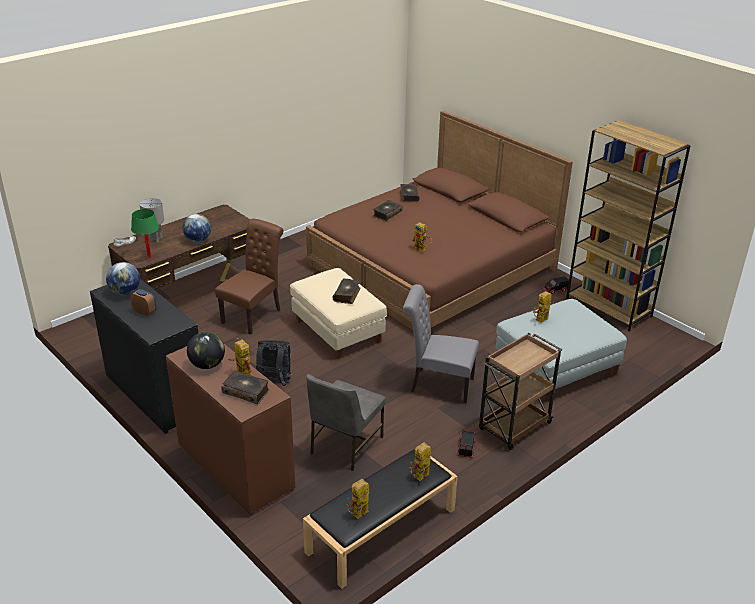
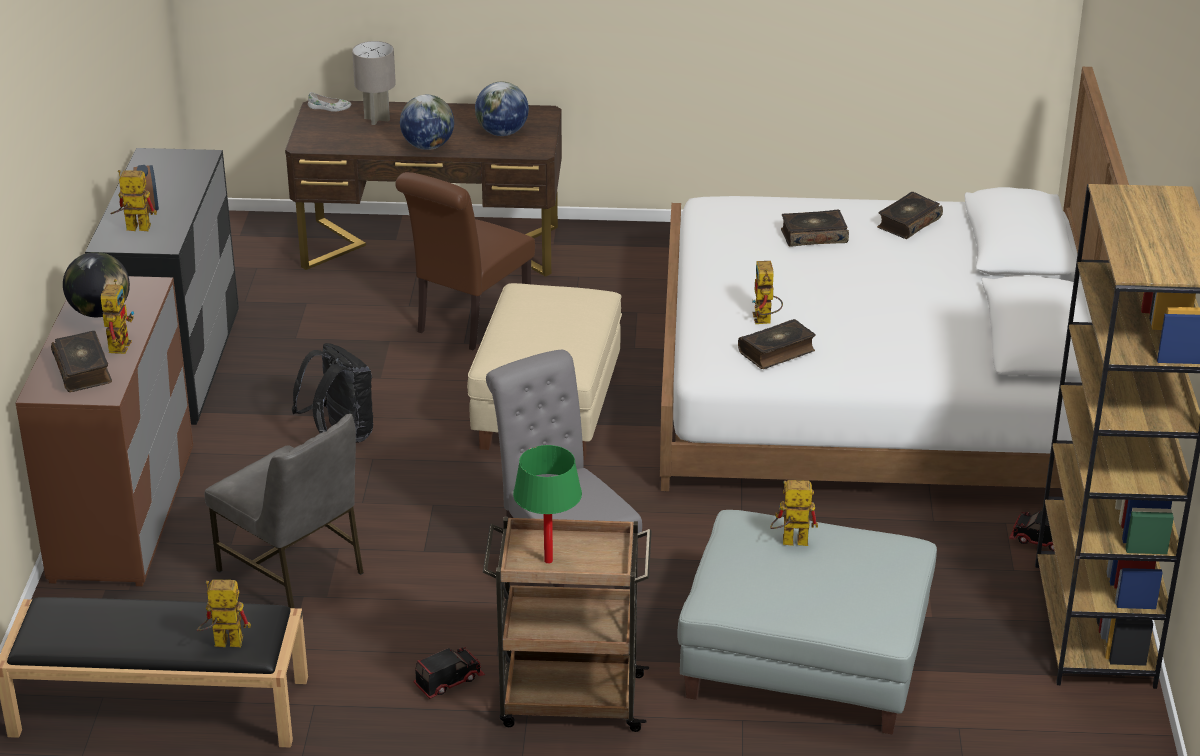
camera: 45 degrees right, 0 degrees up
(125, 292) = (170, 169): globe -> globe (502, 133)
(149, 257) = (326, 142): green table lamp -> green table lamp (548, 561)
(254, 314) = (468, 322): brown chair -> brown chair turned 135 degrees clockwise
(345, 445) = (293, 572): grey chair -> grey chair turned 120 degrees counterclockwise
(347, 295) = (546, 338): book -> book (777, 352)
(358, 515) = (74, 635): toy robot -> toy robot (132, 228)
(432, 266) = (875, 387): brown bed -> white bed

